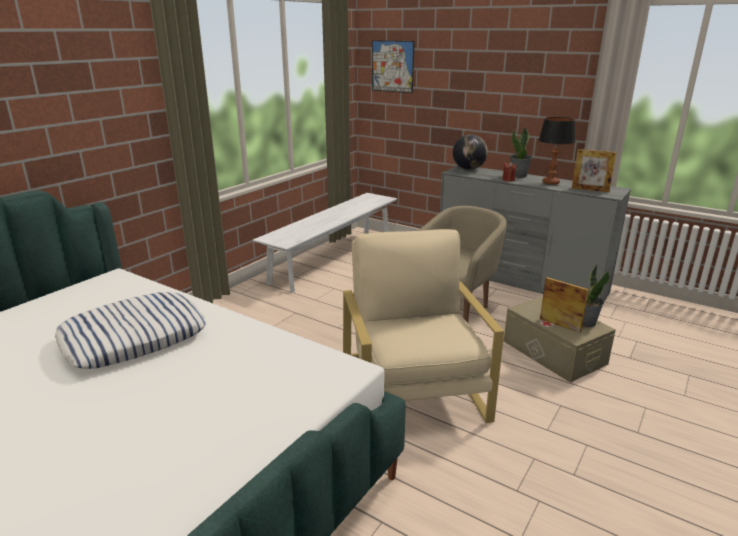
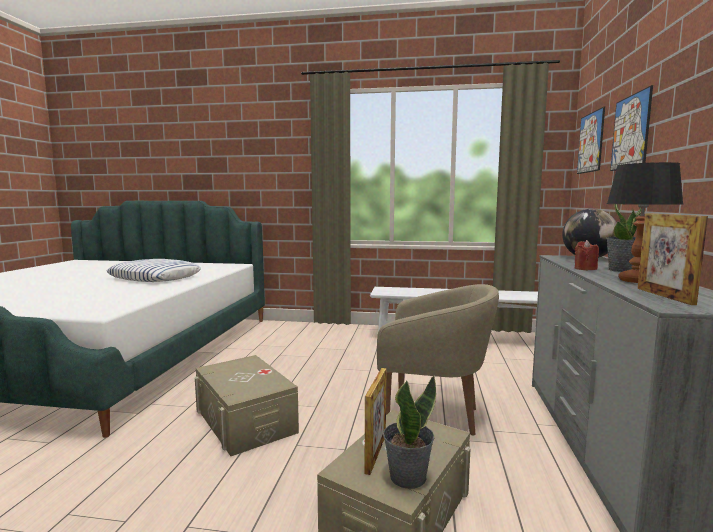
camera: 65 degrees right, 15 degrees down
(412, 390) = (246, 421): beige armchair -> beige storage box
(457, 71) = (630, 132): none -> picture

